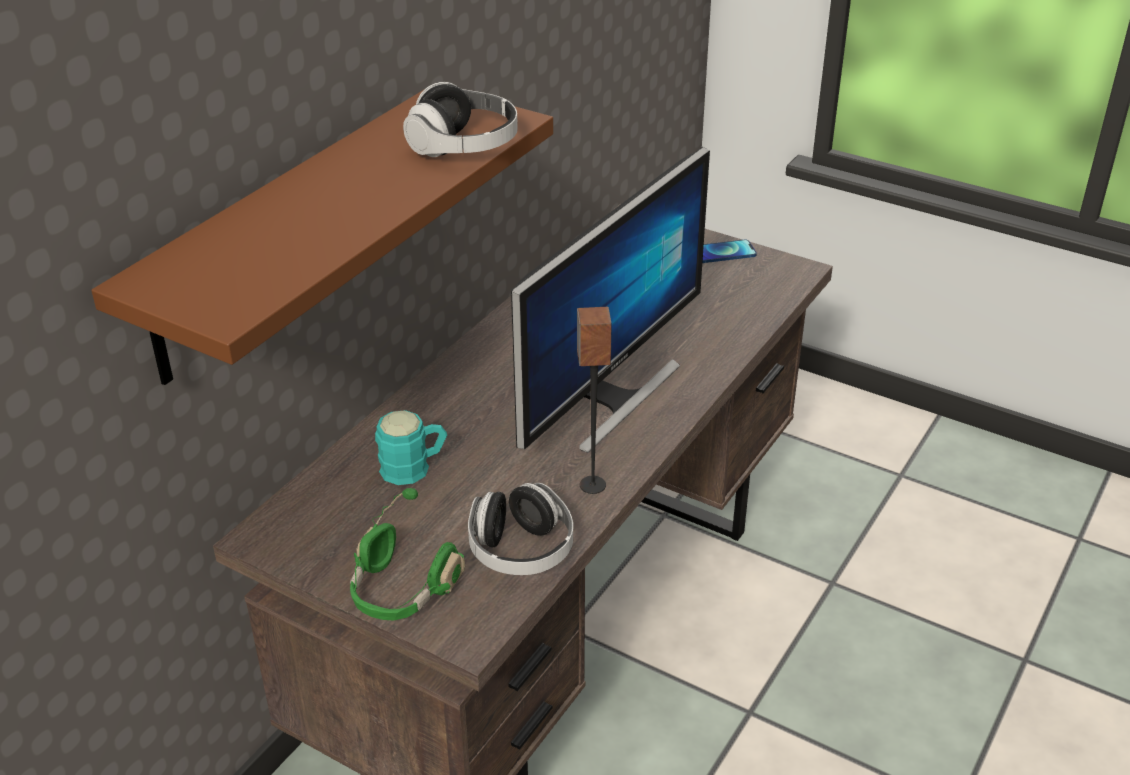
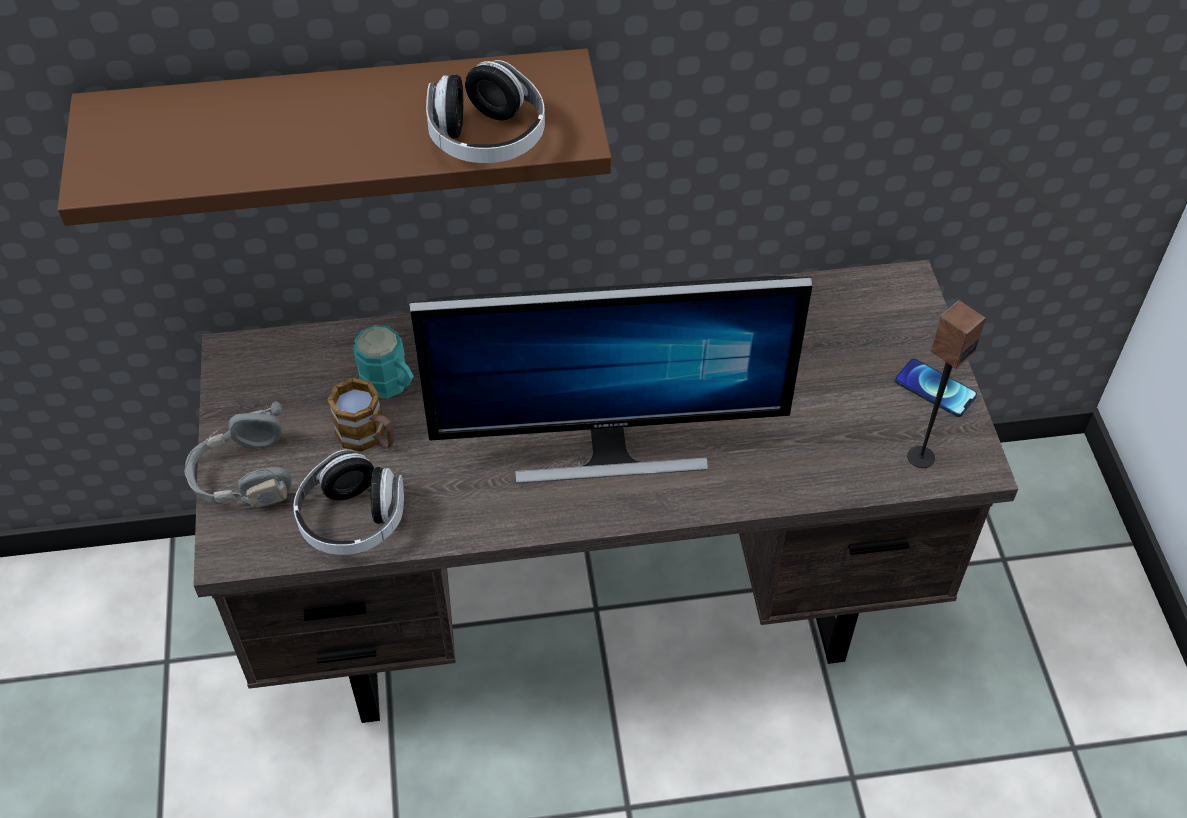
camera: 50 degrees right, 15 degrees up
(401, 591) = (244, 476): green headphones -> grey headphones
(450, 504) = (368, 437): none -> mug
(592, 485) = (476, 513): speaker -> speaker (920, 456)

